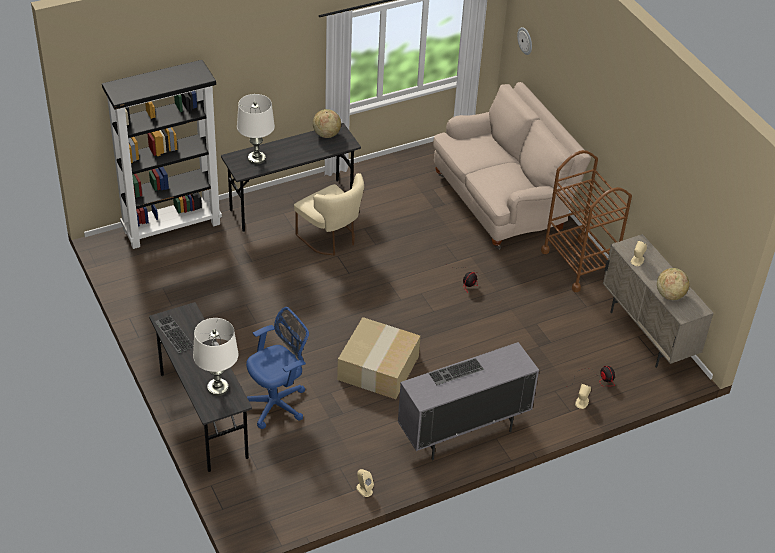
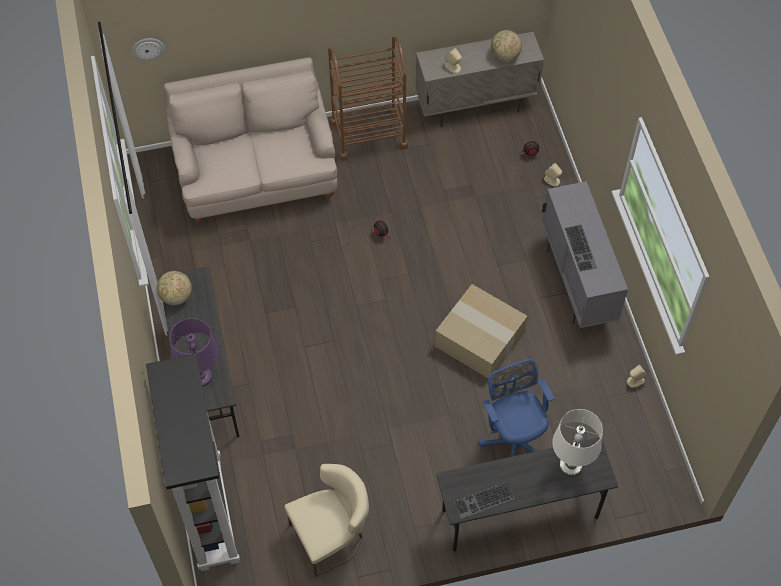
camera: 75 degrees left, 15 degrees up
(256, 158) = (201, 377): white table lamp -> purple table lamp
(331, 239) = (275, 348): beige chair -> beige chair (332, 536)

